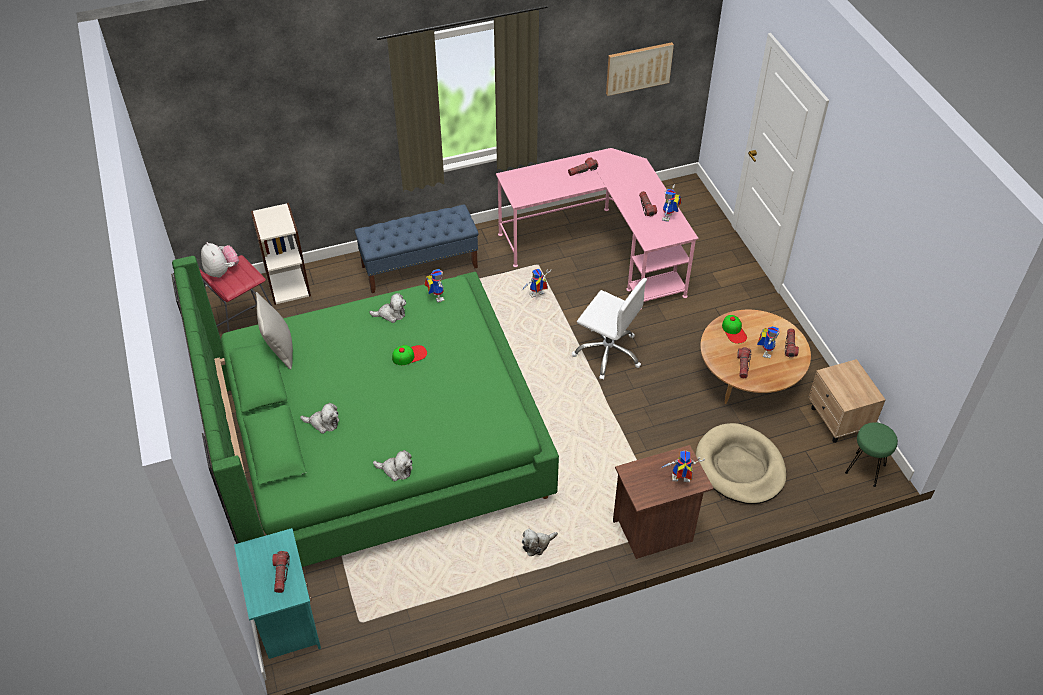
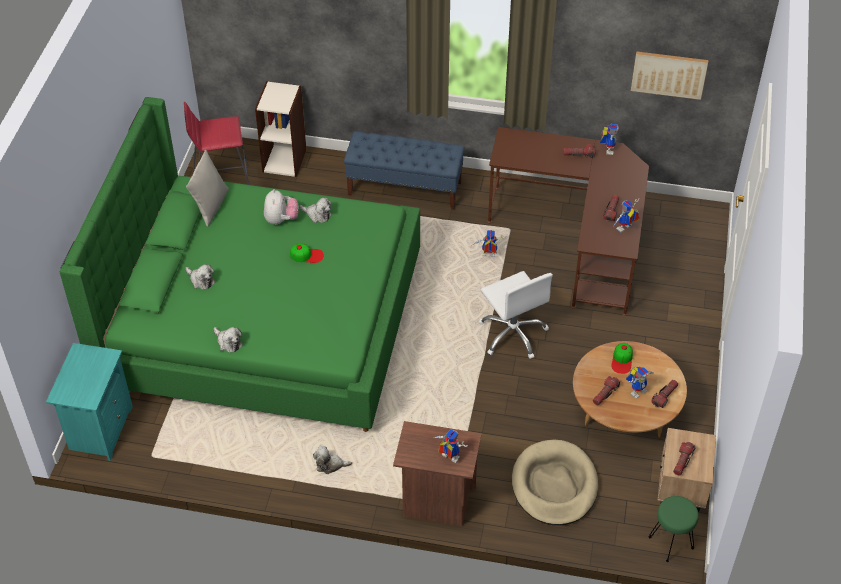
camera: 30 degrees right, 0 degrees up
(222, 271) = (213, 124): plush toy -> plush toy (281, 220)
(281, 574) = (89, 381): flashlight -> flashlight (682, 461)
(435, 296) = (364, 215): toy robot -> toy robot (607, 149)
(599, 250) = (577, 238): pink desk -> brown desk

